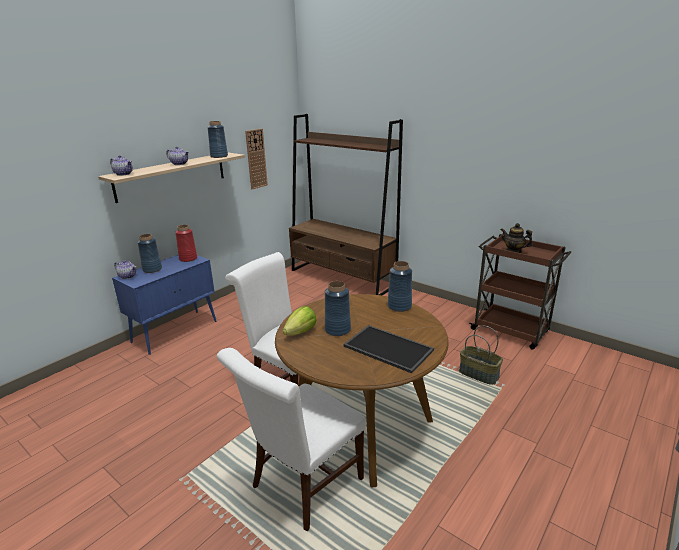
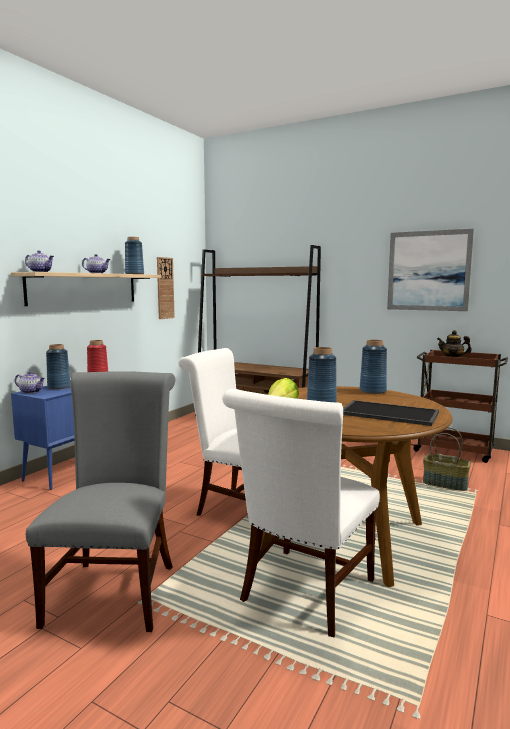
camera: 10 degrees left, 15 degrees down
(167, 464) = (115, 588): none -> grey chair
(504, 155) = (428, 271): none -> picture

